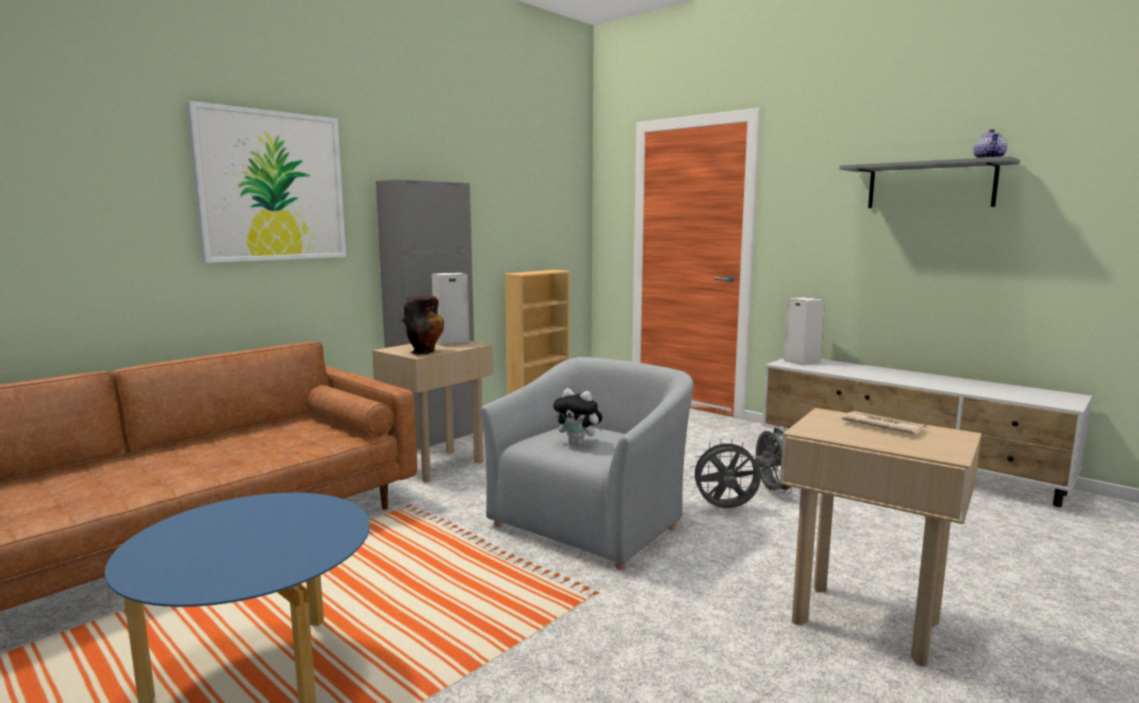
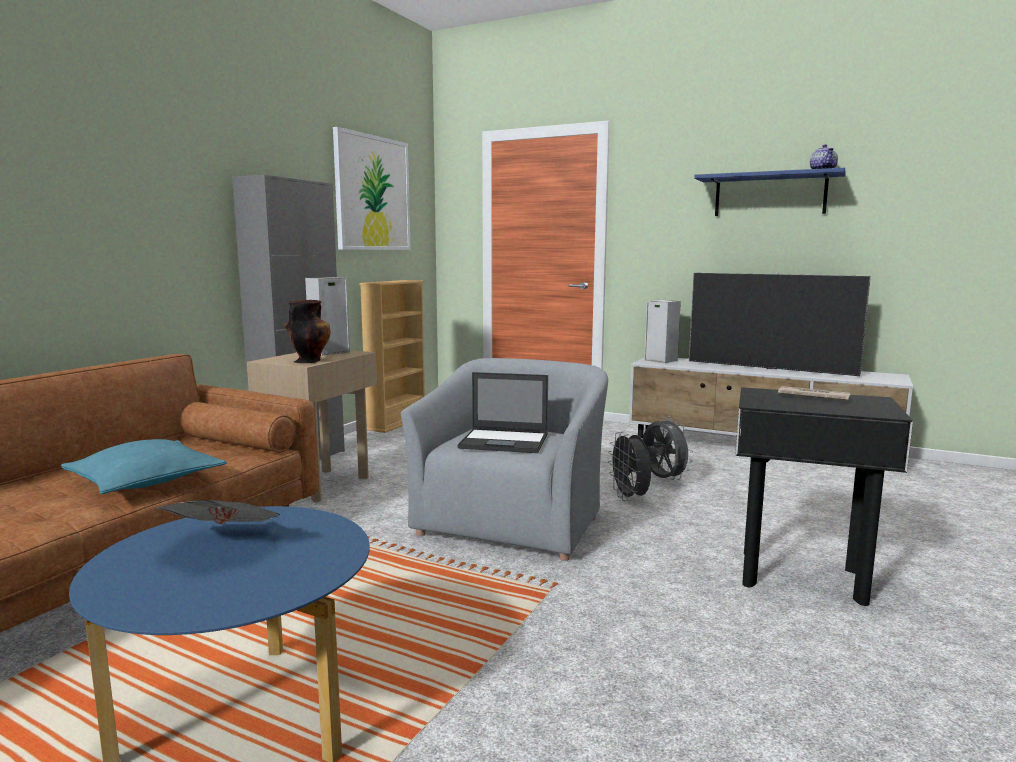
camera: 15 degrees left, 0 degrees up
(253, 456) = (146, 481): none -> turquoise pillow
(253, 525) = (227, 543): none -> newspaper
(272, 186) = (120, 176): picture -> picture (372, 193)
(579, 444) = (505, 441): plush toy -> laptop
(725, 509) = (630, 498): grey fan -> grey fan turned 90 degrees counterclockwise
(865, 622) = (802, 577): beige side table -> black side table
(919, 378) = (769, 368): none -> television
(930, 185) = (769, 195): grey shelf -> blue shelf

